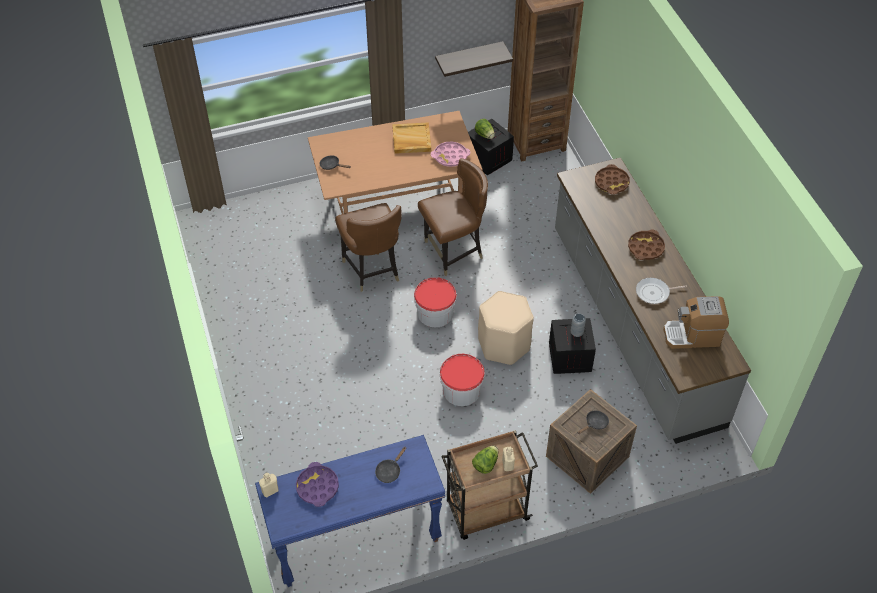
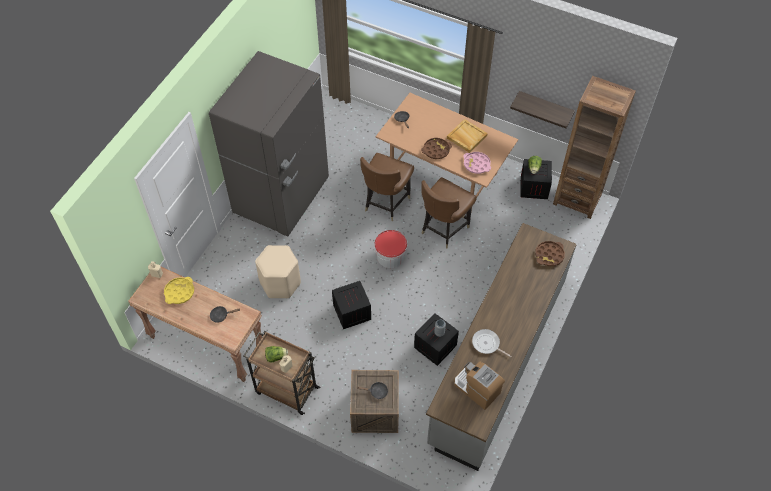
camera: 45 degrees right, 5 degrees up
(260, 342) = (282, 197): none -> grey fridge
(317, 487) = (179, 292): purple tray -> yellow tray
(356, 541) = (206, 344): blue console table -> brown console table
(454, 252) = (443, 229): brown chair -> brown chair turned 105 degrees clockwise
(461, 390) = (352, 312): bucket -> crate
(503, 344) = (406, 306): beige stool -> beige stool (280, 283)
(645, 248) = (517, 312): brown tray -> brown tray (436, 150)

